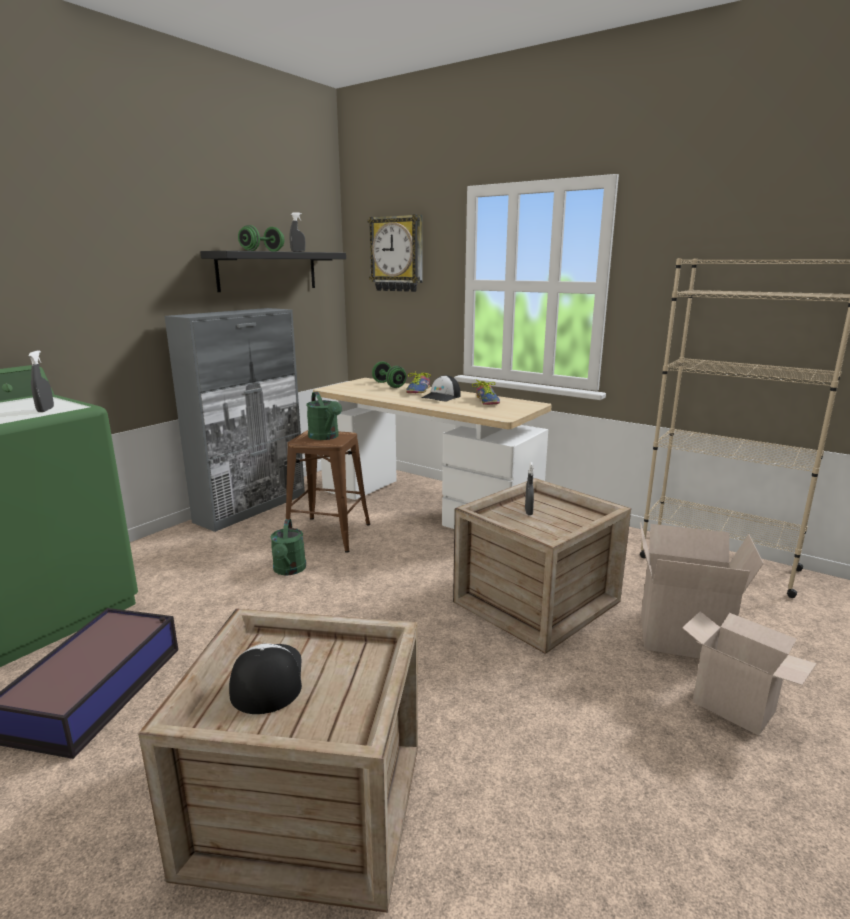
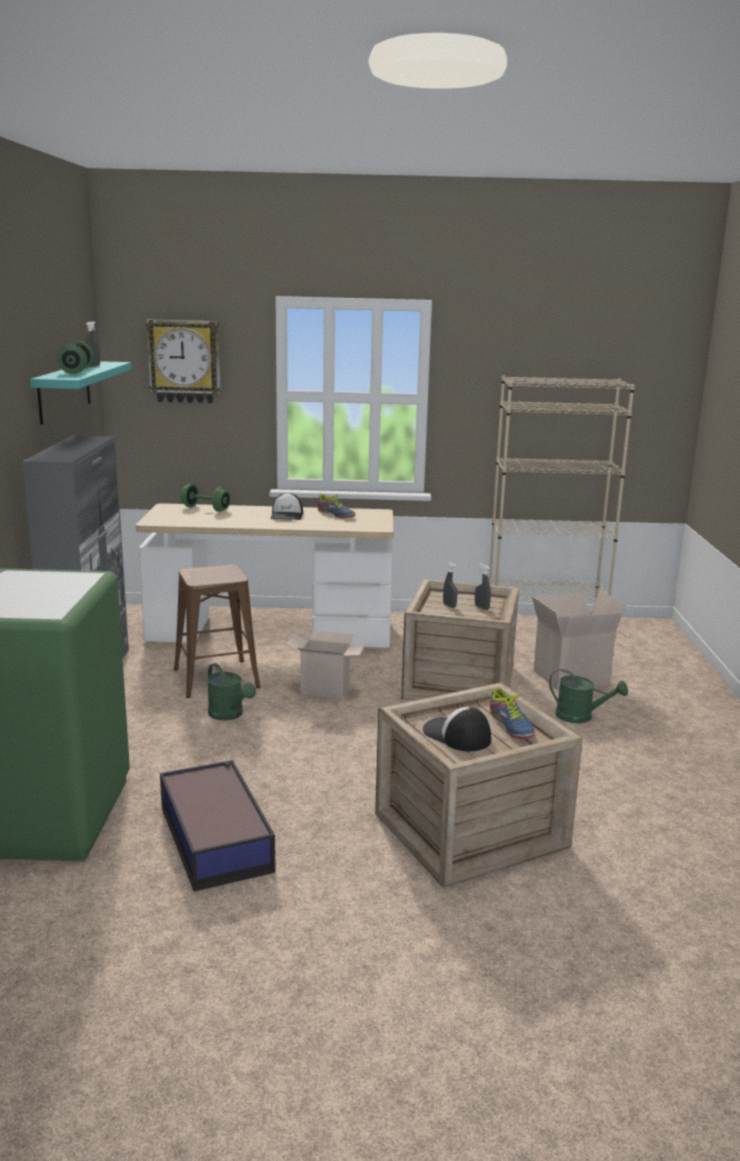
camera: 35 degrees left, 0 degrees up
(45, 410) = (71, 583): grey spray bottle -> grey spray bottle (481, 607)
(268, 271) = (64, 391): black shelf -> turquoise shelf
(326, 437) = (215, 573): green watering can -> green watering can (580, 717)
(418, 391) = (250, 512): shoe -> shoe (511, 725)
(736, 707) = (634, 705): cardboard box -> cardboard box (327, 689)

